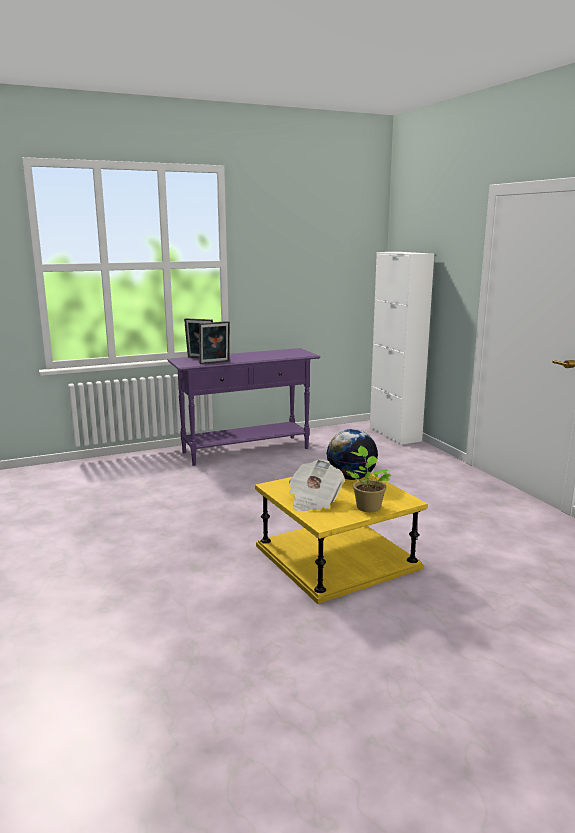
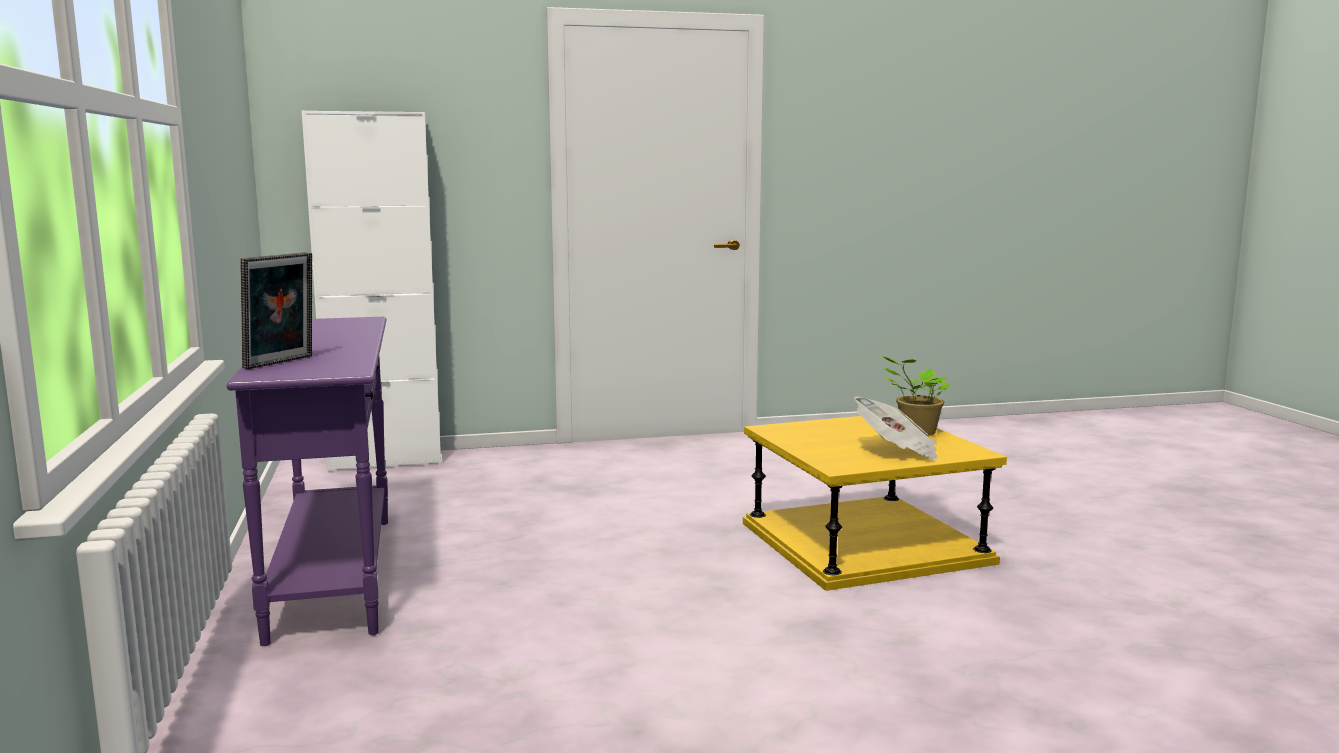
camera: 80 degrees left, 5 degrees down
(215, 363) = (362, 356): picture frame -> none
(351, 477) = (807, 431): globe -> none

